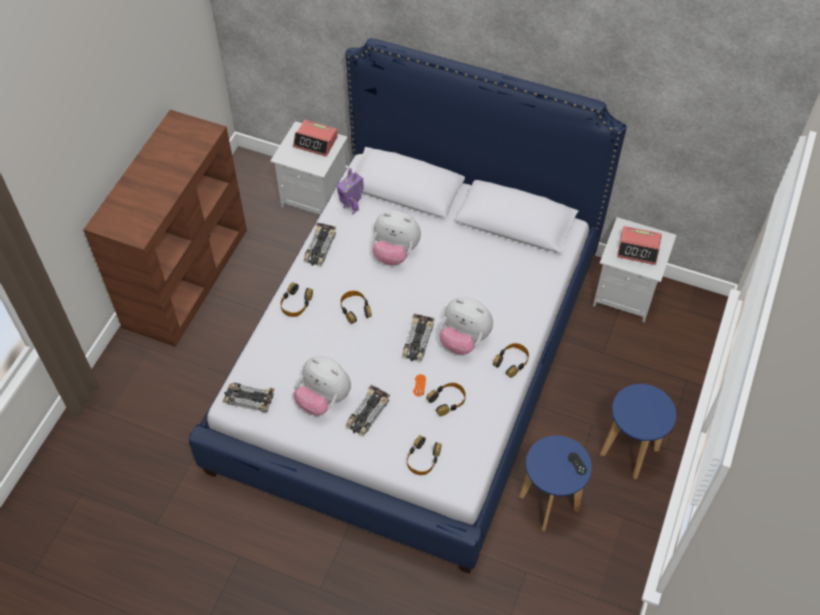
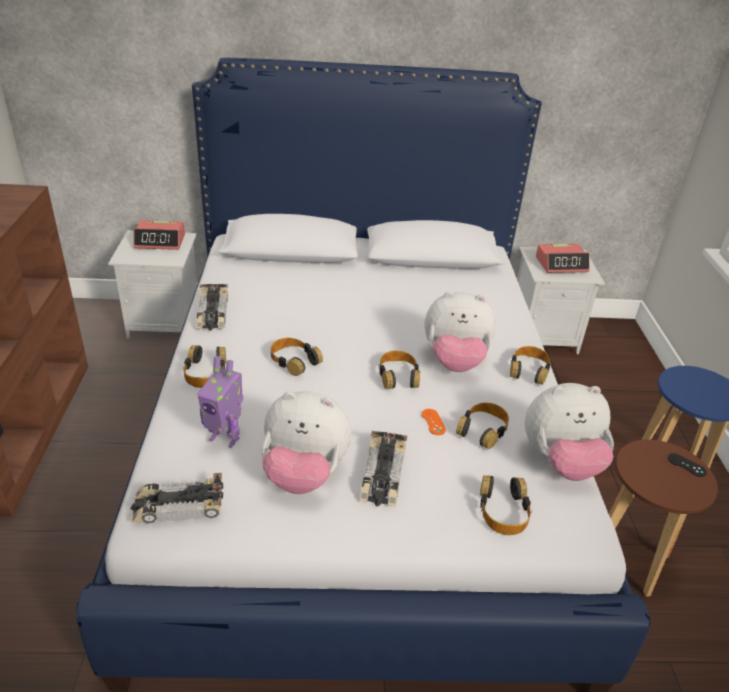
camera: 25 degrees left, 20 degrees down
(352, 207) = (236, 273): toy robot -> toy robot (225, 438)
(395, 252) = (313, 300): plush toy -> plush toy (560, 462)
(417, 341) = (398, 375): toy car -> headphones
(549, 503) = (628, 560): blue stool -> brown stool

